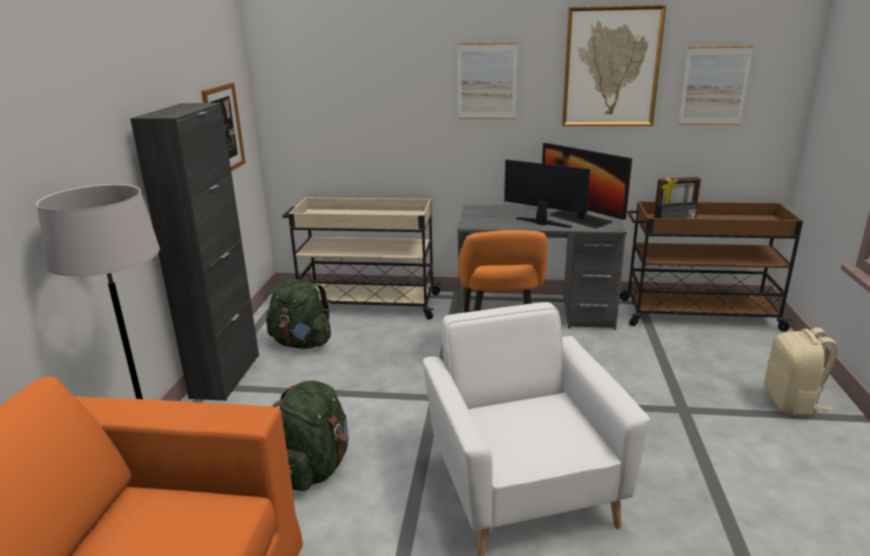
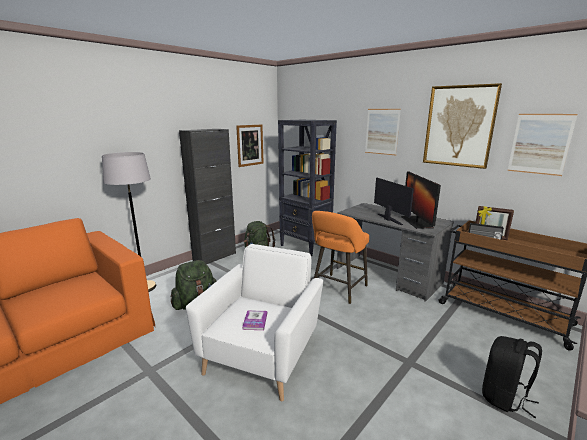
camera: 35 degrees right, 5 degrees down
(366, 304) = (305, 246): beige cart -> black bookcase
(546, 431) = (255, 321): none -> book
(792, 403) = (504, 397): beige backpack -> black backpack

